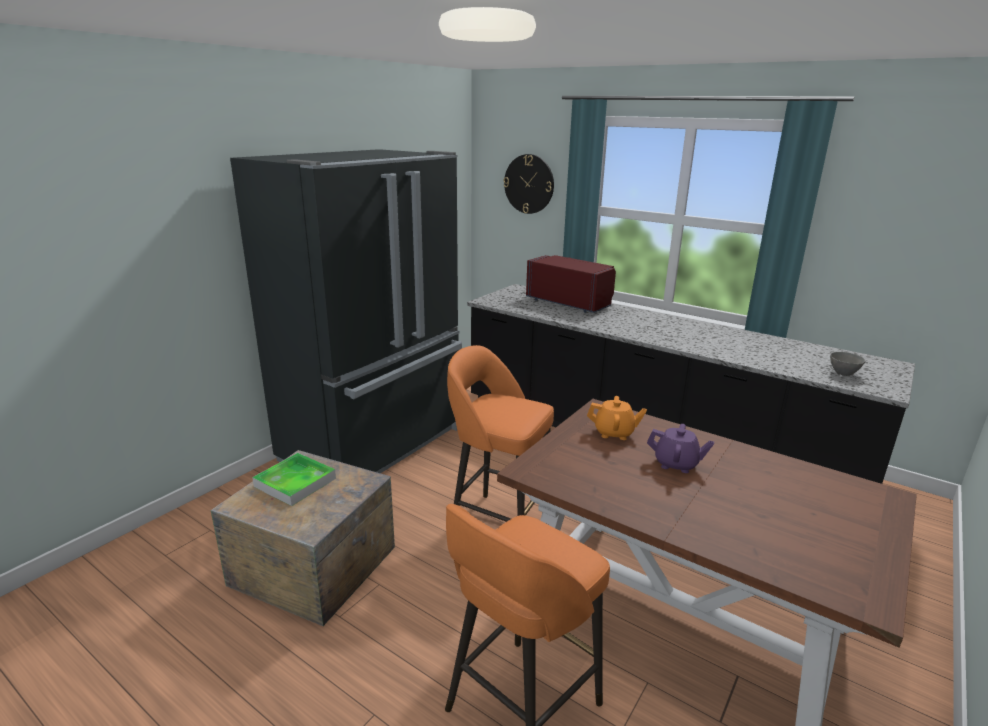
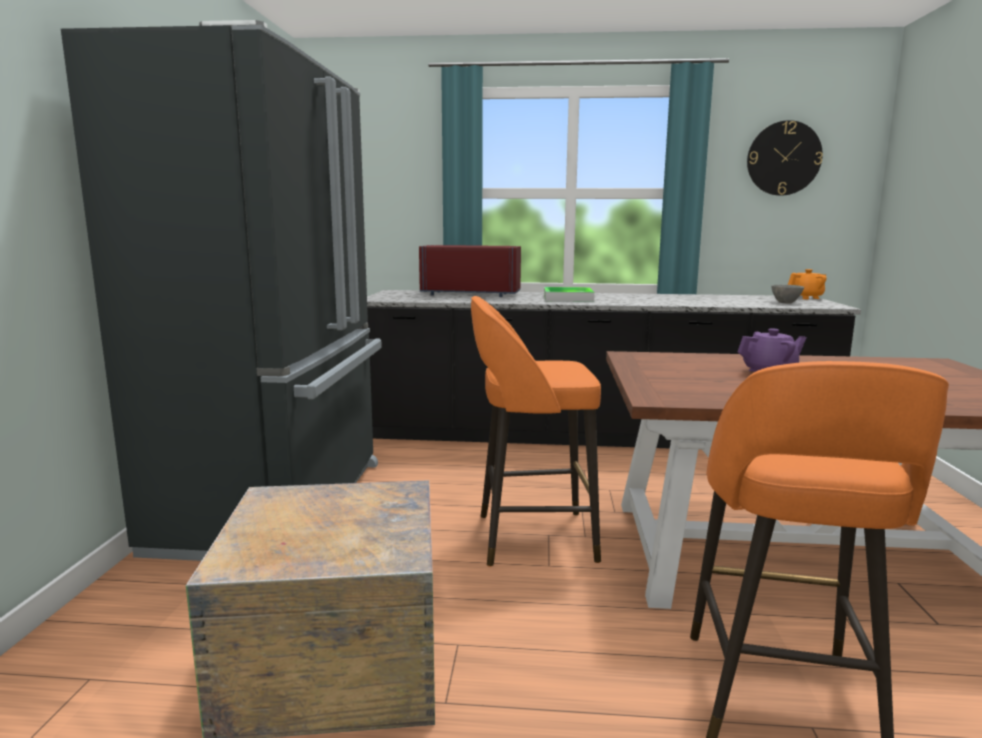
camera: 30 degrees left, 10 degrees down
(295, 482) = (297, 518): tray -> tray (568, 298)
(529, 184) = (386, 170): wall clock -> wall clock (783, 158)
(614, 433) = (676, 365): orange teapot -> orange teapot (805, 298)

